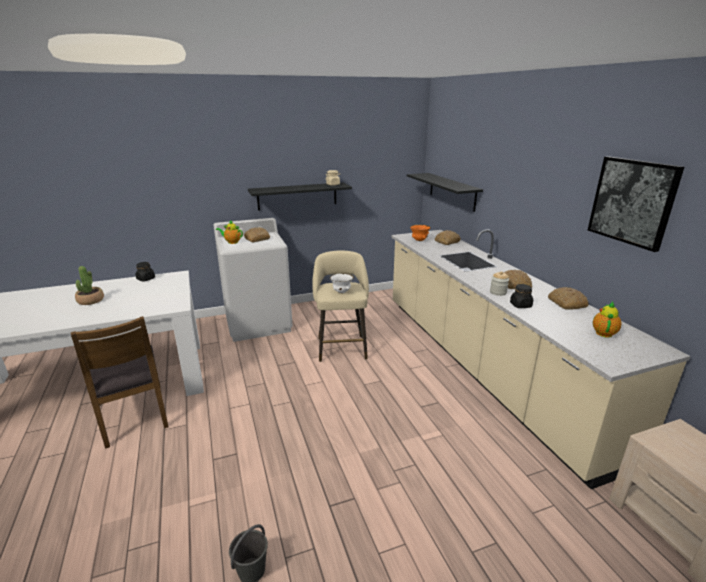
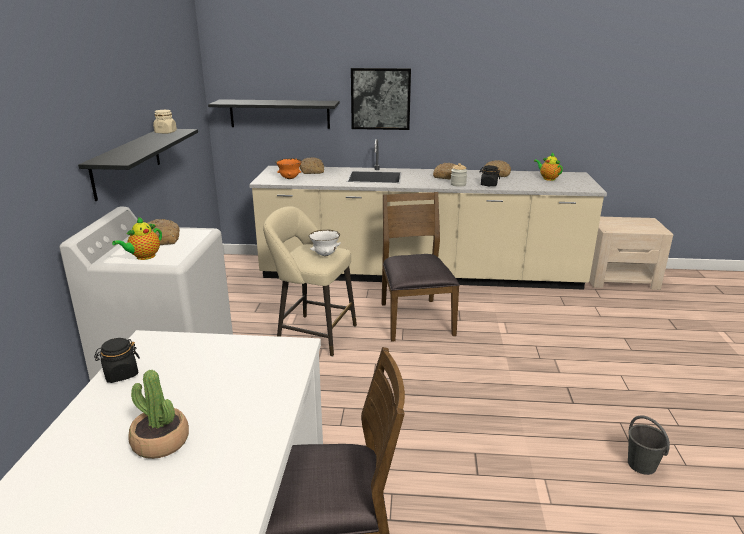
camera: 65 degrees left, 0 degrees up
(401, 382) = (414, 318): none -> brown chair
(632, 201) = (523, 78): picture -> picture (380, 99)

